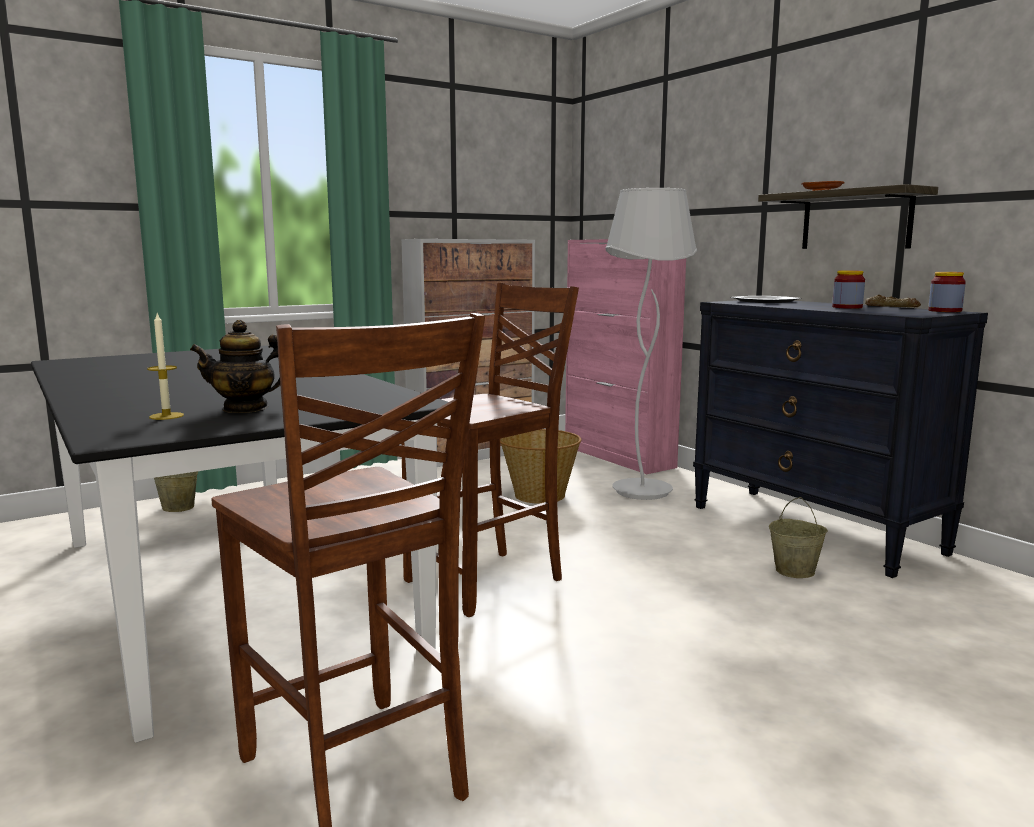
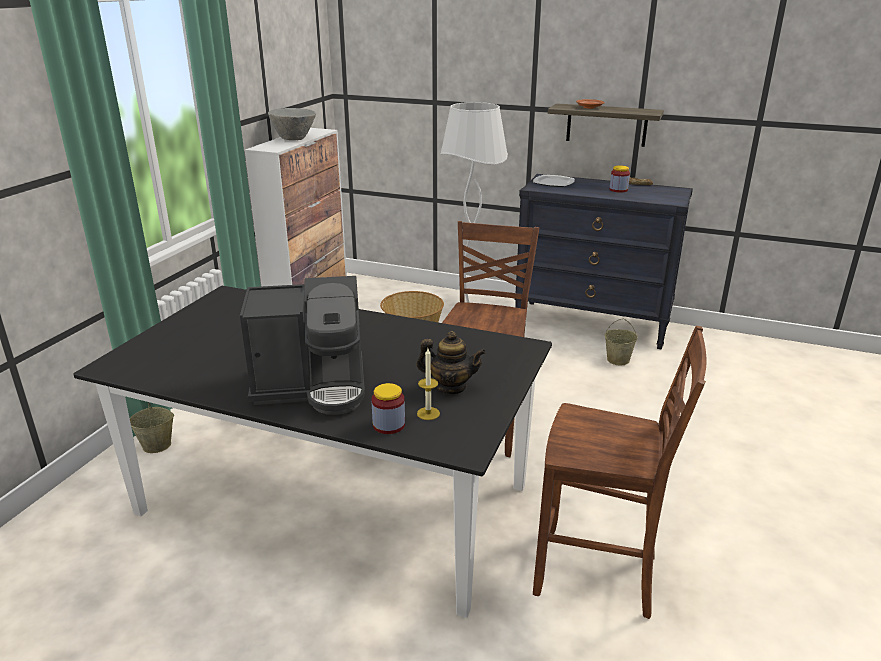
camera: 35 degrees left, 15 degrees up
(140, 389) = (312, 386): none -> coffee machine
(246, 408) = (451, 387): teapot -> teapot turned 120 degrees counterclockwise
(469, 238) = (294, 139): none -> grey bowl
(618, 457) = (413, 290): pink cabinet -> none
(945, 311) = (672, 189): jar -> jar (389, 425)

